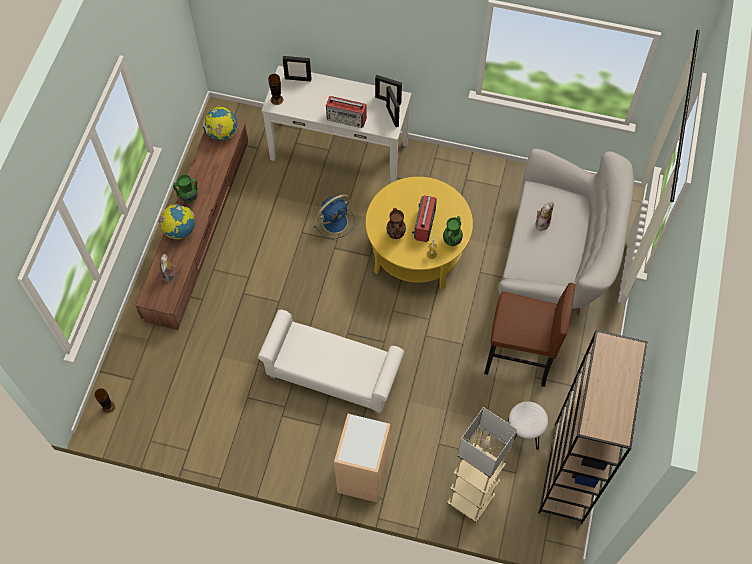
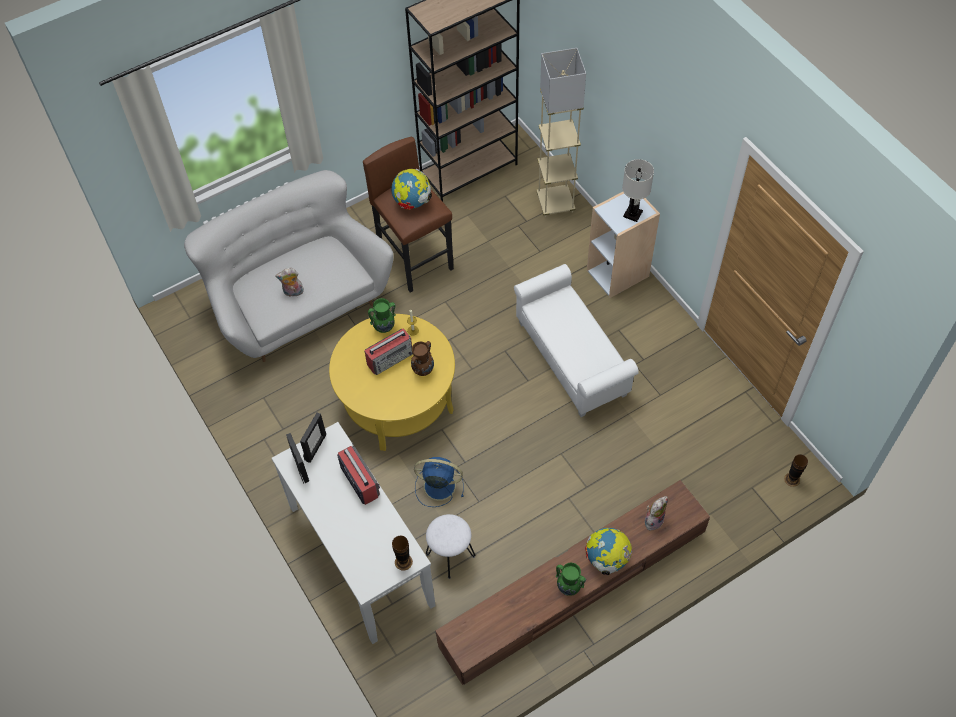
camera: 135 degrees left, 5 degrees down
(222, 133) = (470, 637): globe -> globe (412, 202)
(298, 78) = (357, 569): picture frame -> none
(354, 442) = (632, 214): none -> white table lamp
(522, 434) = (472, 213): white stool -> white stool (451, 556)

